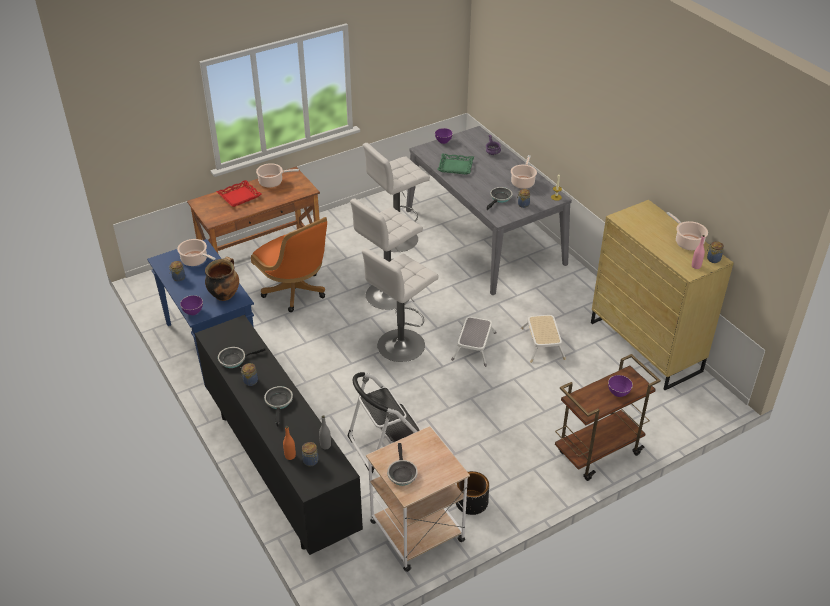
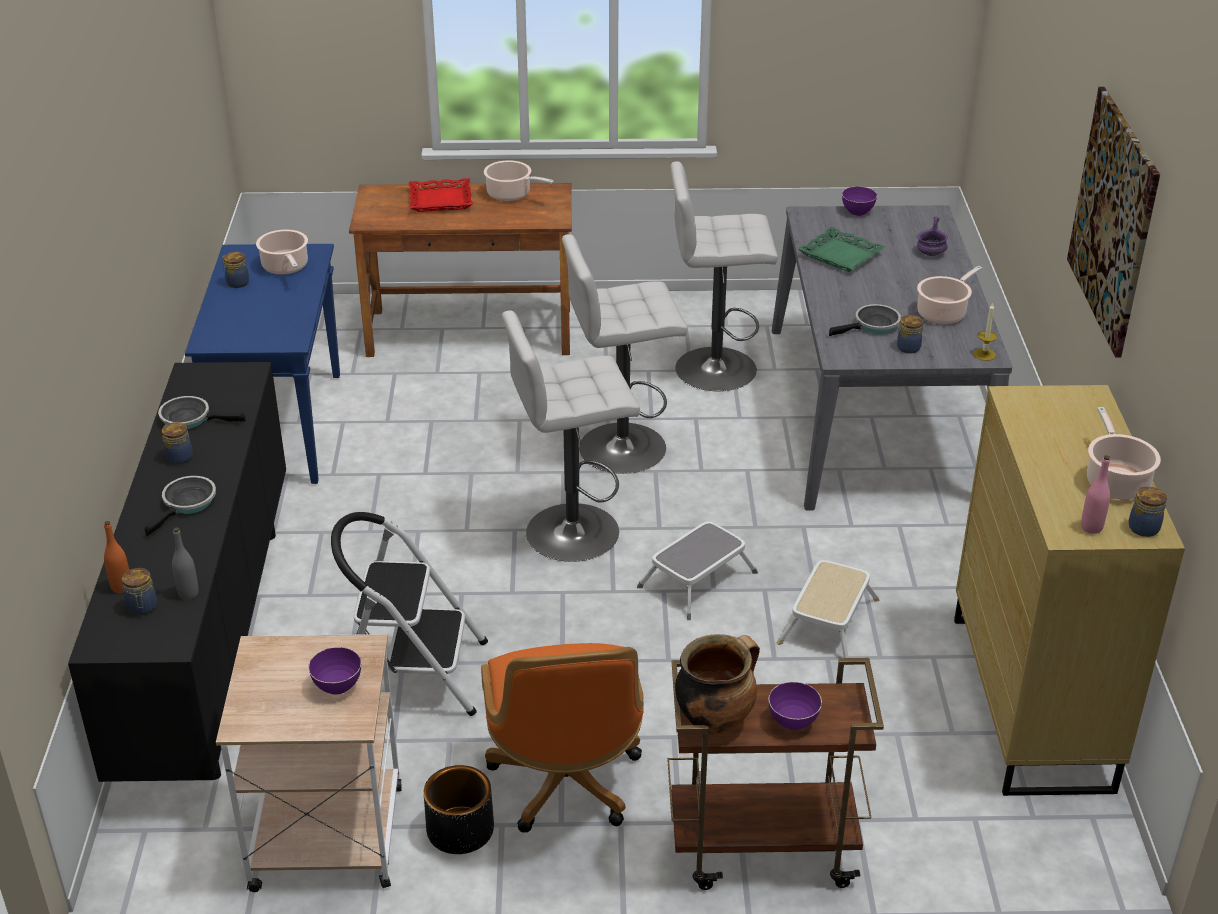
camera: 30 degrees right, 5 degrees down
(193, 312) = (208, 335): purple bowl -> purple bowl (337, 686)
(224, 294) = (276, 327): cooking pot -> cooking pot (715, 719)
(297, 294) = (478, 399): orange office chair -> orange office chair (568, 792)
(401, 473) = (266, 688): frying pan -> none
(633, 126) = (1114, 220): none -> picture

